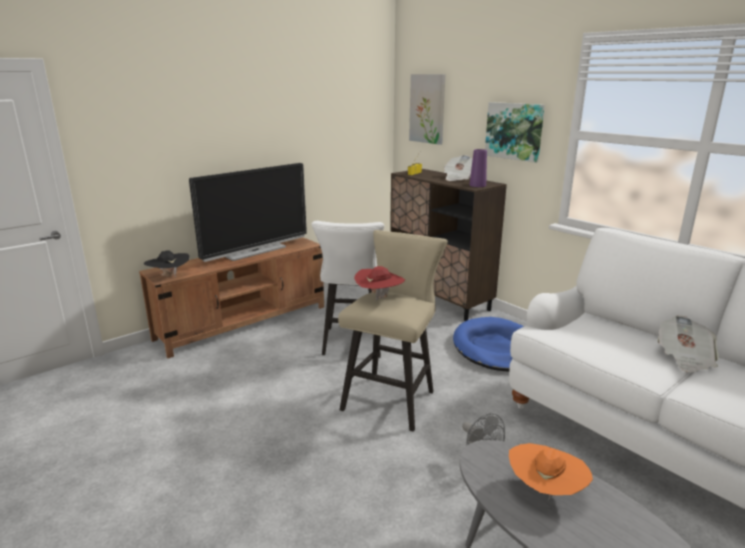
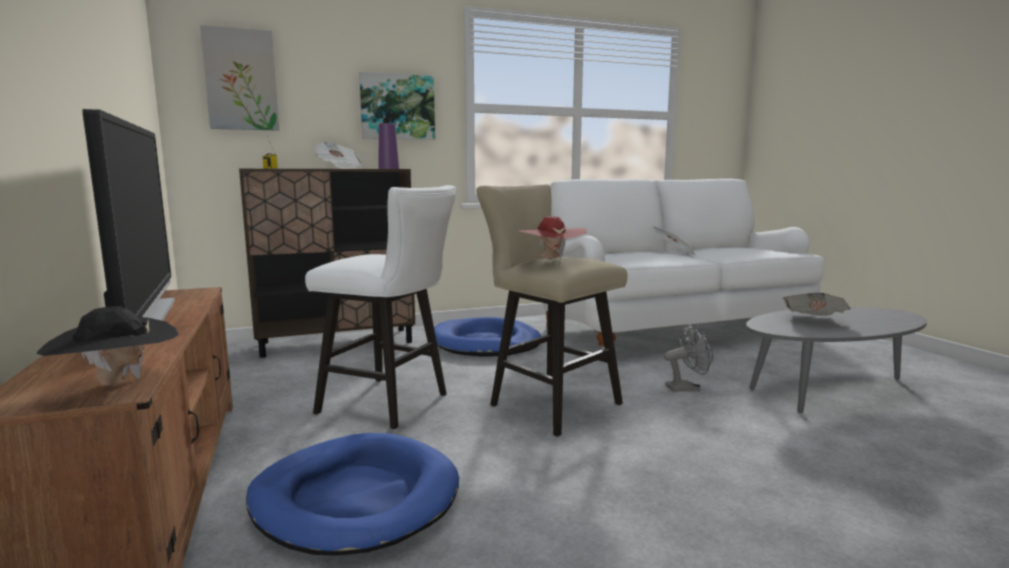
camera: 70 degrees left, 10 degrees down
(248, 365) = (355, 498): none -> blue dog bed
(545, 491) = (814, 321): orange hat -> newspaper

